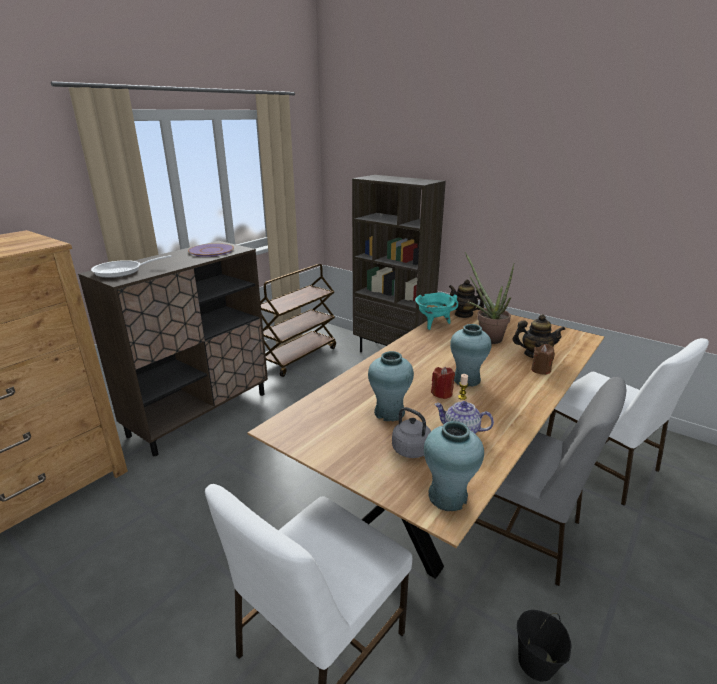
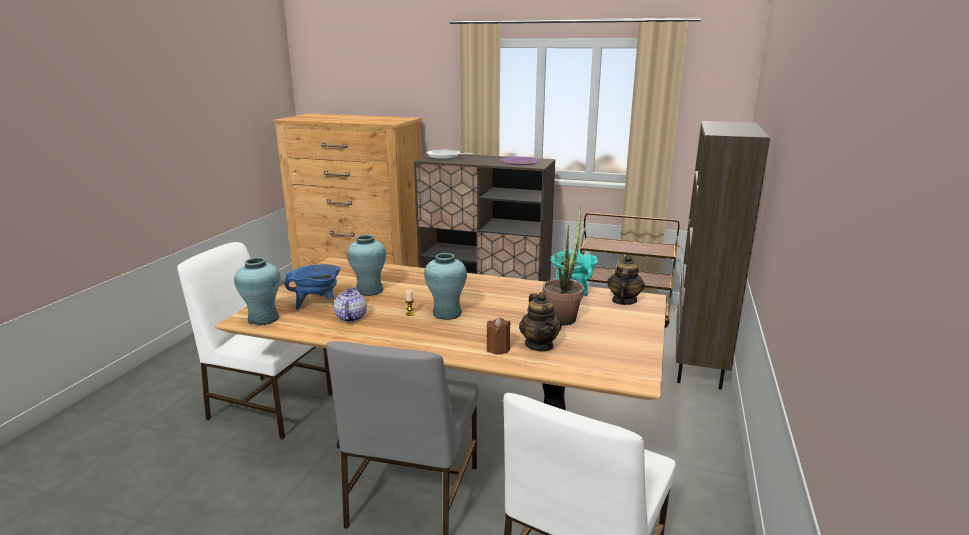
camera: 70 degrees right, 5 degrees down
(413, 451) = (317, 303): grey kettle -> blue cooking pot
(442, 393) = (413, 305): red candle -> none
(537, 663) = (258, 513): black bucket -> none

